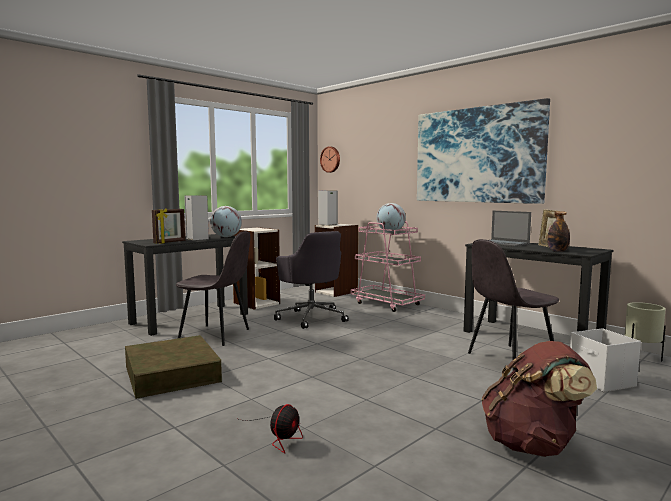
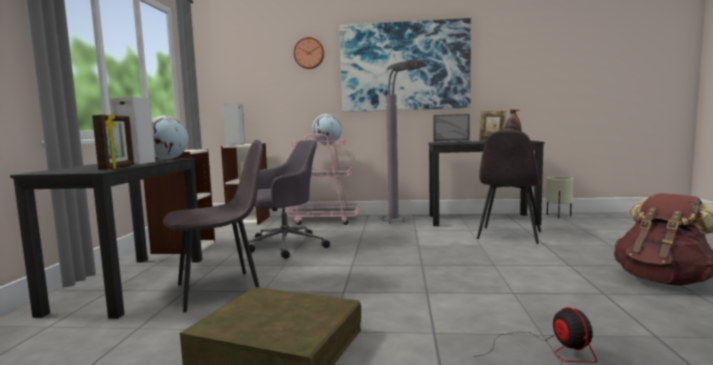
camera: 40 degrees left, 0 degrees up
(311, 317) = (284, 246): grey office chair -> grey office chair turned 45 degrees counterclockwise
(331, 159) = (217, 71): wall clock -> wall clock (309, 53)
(440, 322) = (402, 224): none -> grey floor lamp
(601, 381) = (581, 234): white storage box -> none

